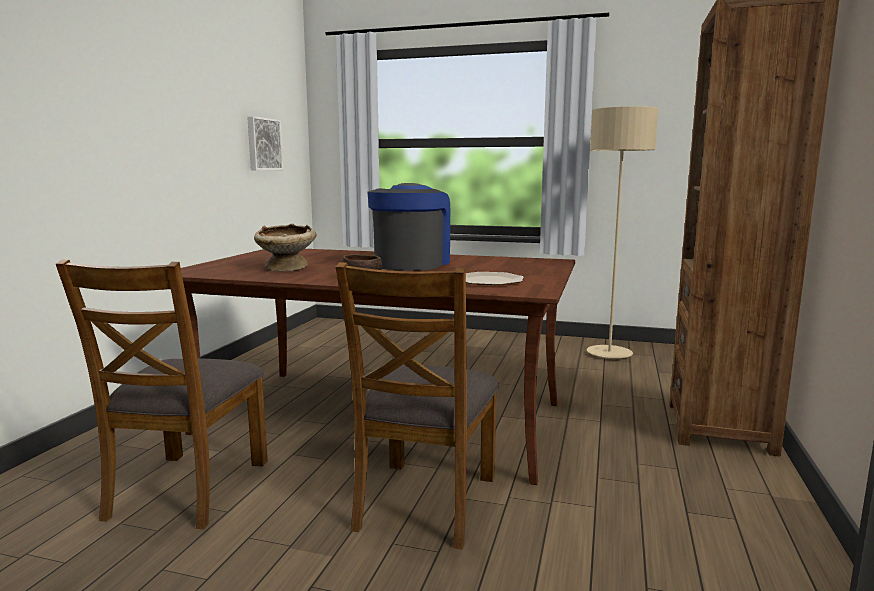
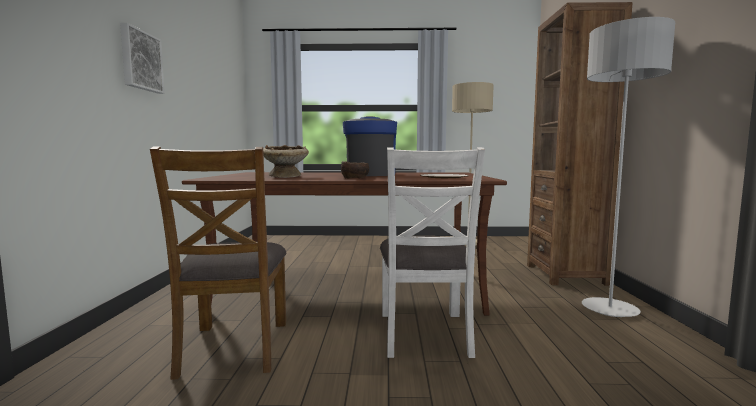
camera: 15 degrees left, 5 degrees down
(263, 144) = (222, 102): picture -> picture (140, 60)
(425, 502) = (425, 333): brown chair -> white chair
(735, 500) = (609, 309): none -> grey floor lamp

